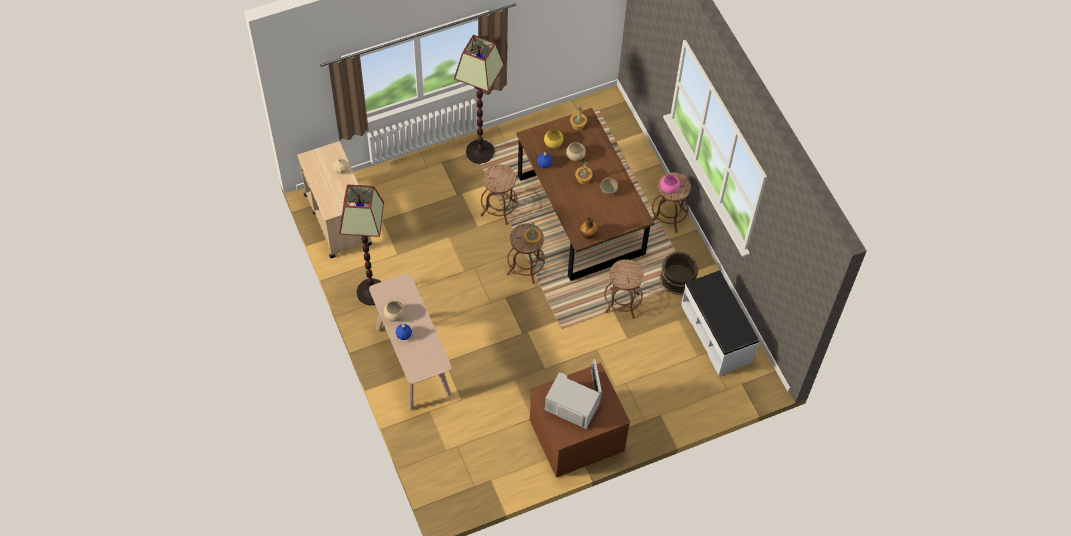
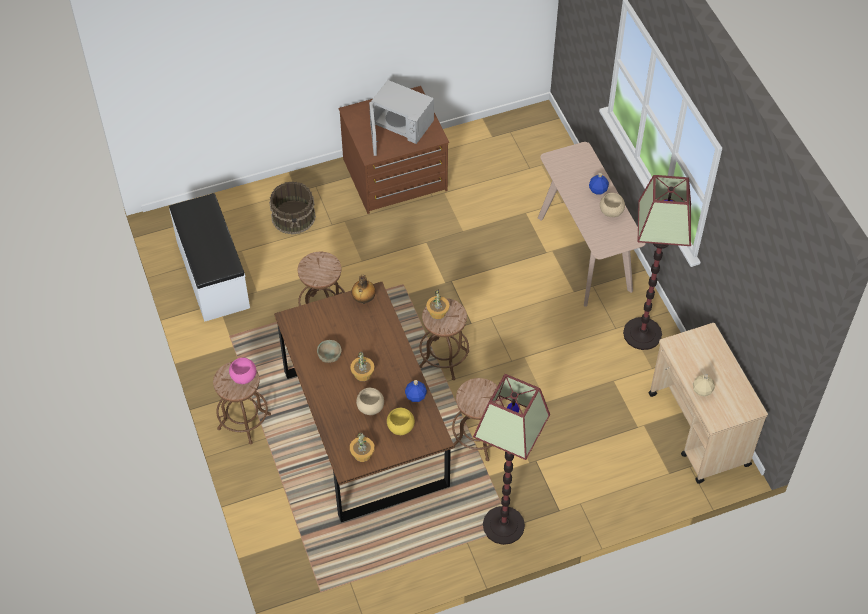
camera: 175 degrees left, 5 degrees down
(677, 278) = (248, 340): brown bucket -> brown bucket (294, 216)

